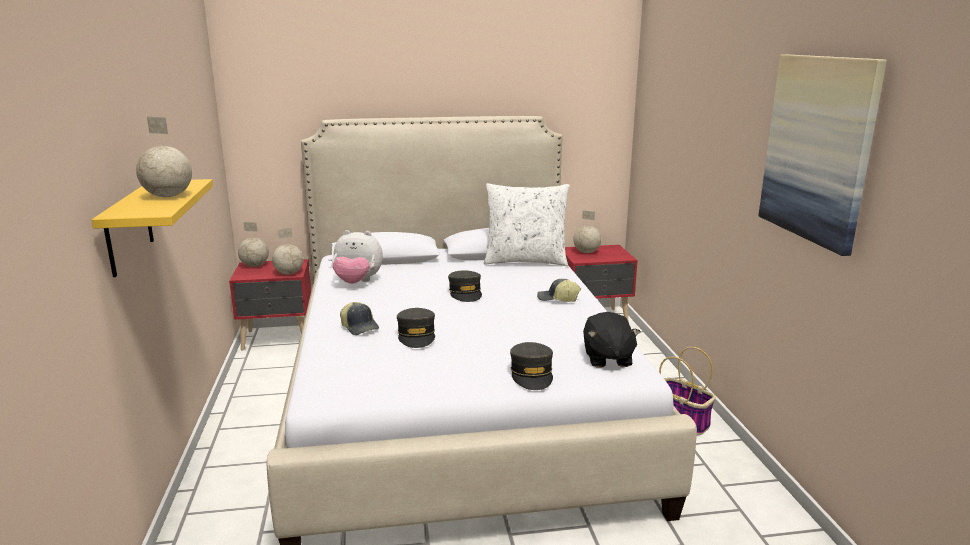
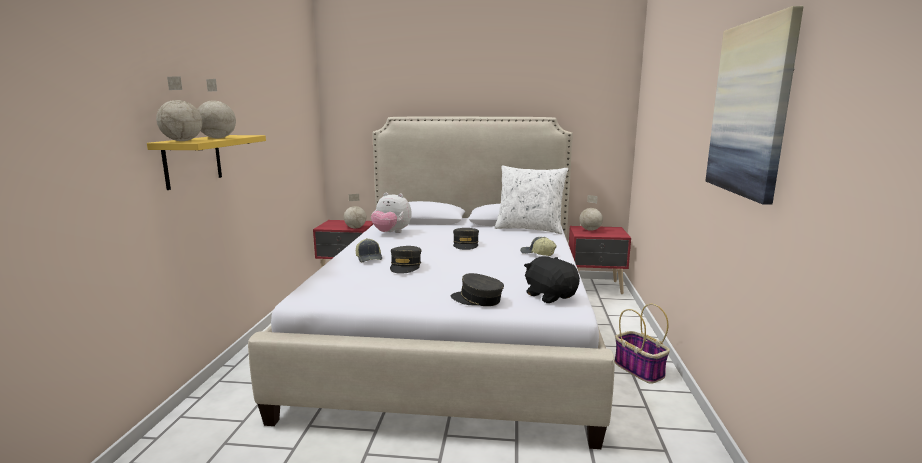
camera: 15 degrees right, 5 degrees down
(254, 266) = (336, 222): globe -> globe (182, 141)
(532, 374) = (477, 299): grey cap -> grey cap turned 105 degrees clockwise
(607, 358) = (550, 295): black plush toy -> black plush toy turned 135 degrees clockwise

